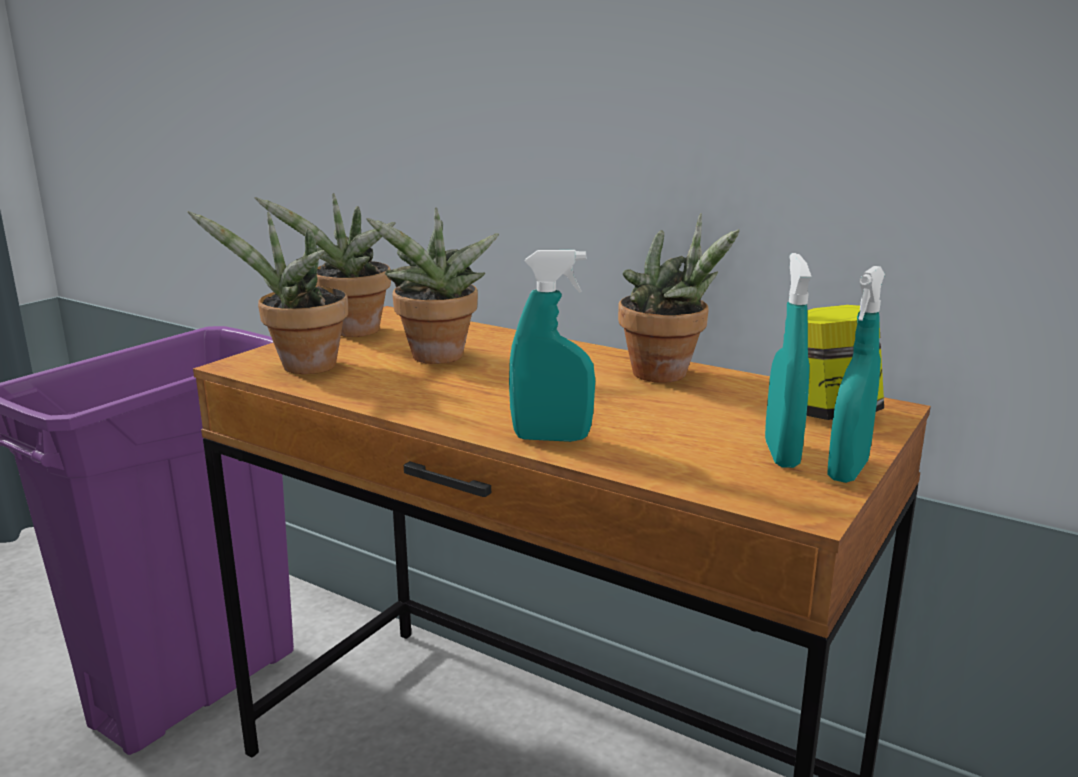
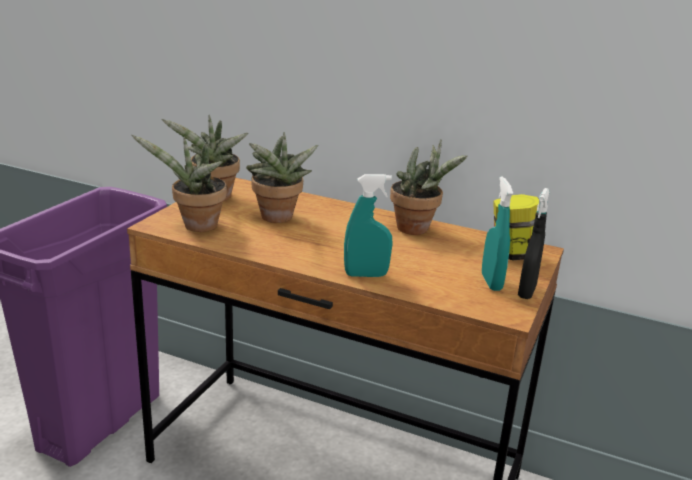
camera: 10 degrees left, 5 degrees up
(847, 471) = (526, 292): turquoise spray bottle -> black spray bottle

